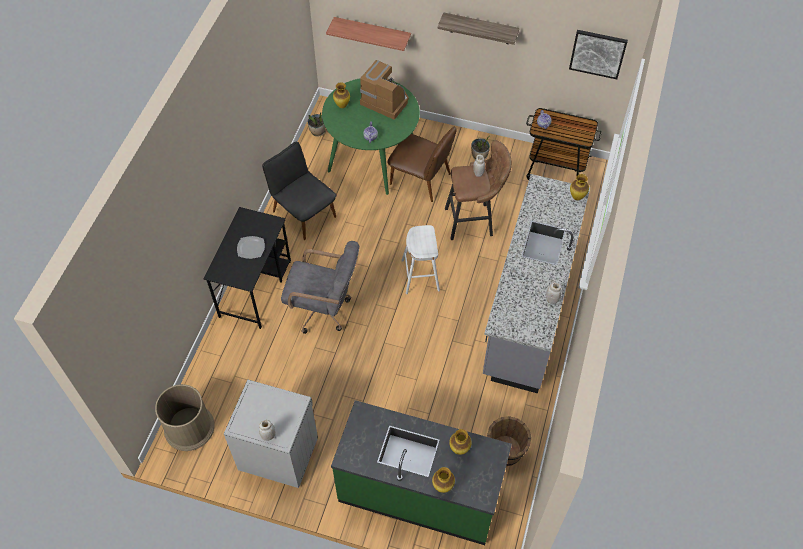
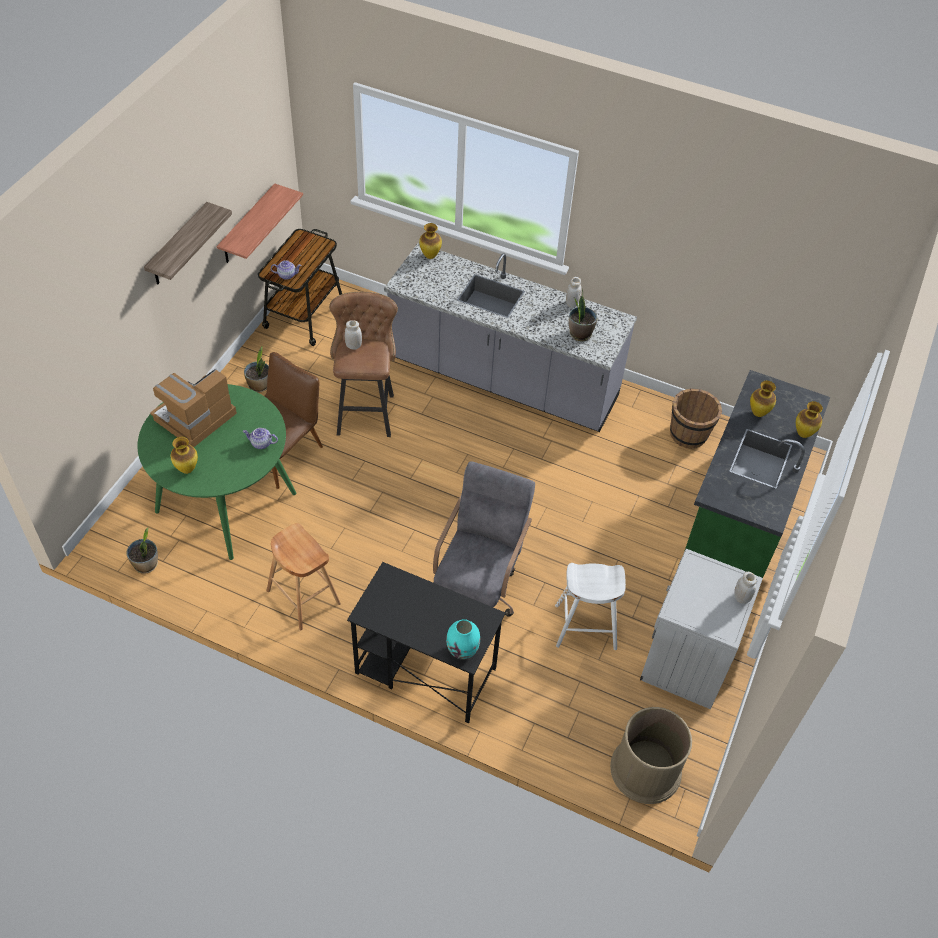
camera: 85 degrees left, 5 degrees down
(220, 270) = (462, 650): none -> turquoise vase
(250, 248) = (429, 608): plate -> none
(304, 214) = (303, 597): black chair -> brown stool
(372, 33) = (91, 386): shelf -> shelf (247, 225)
(420, 275) = (439, 476): white stool -> white stool (586, 627)
(517, 308) = (580, 334): none -> potted plant
(597, 53) = (266, 155): picture -> none

